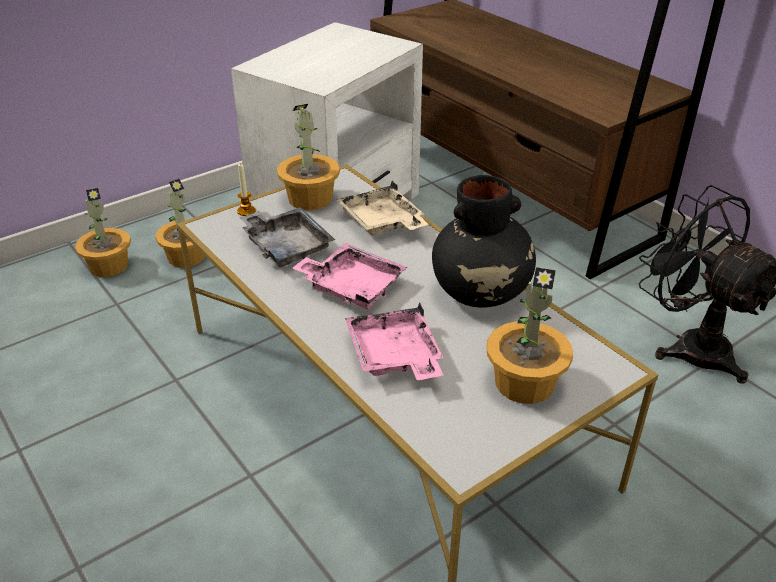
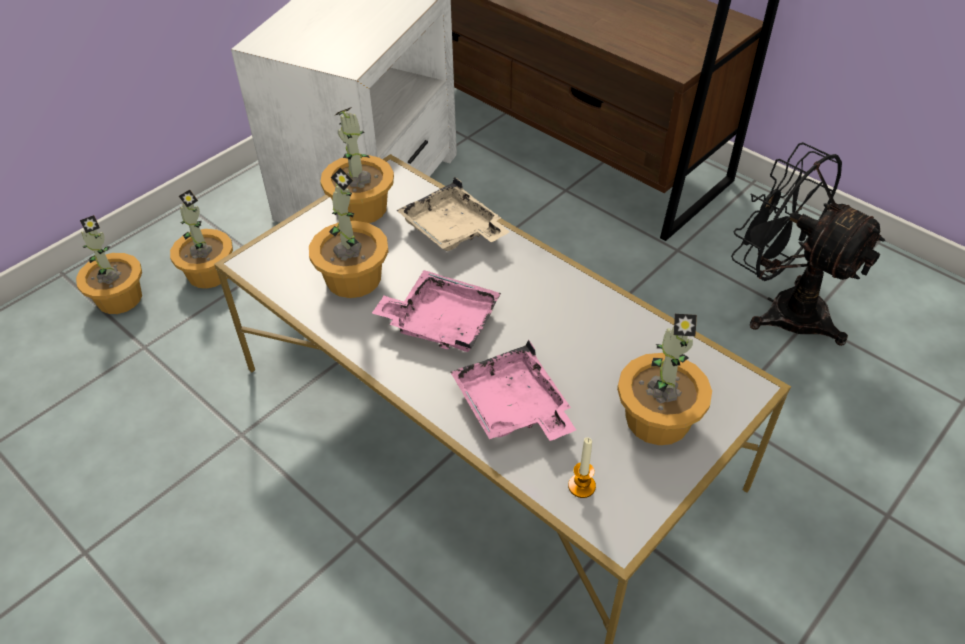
camera: 10 degrees left, 10 degrees up
(246, 211) = (292, 235): candle -> candle (581, 486)
(286, 246) = (352, 278): grey tray -> potted plant
(481, 293) = (585, 310): black vase -> none

